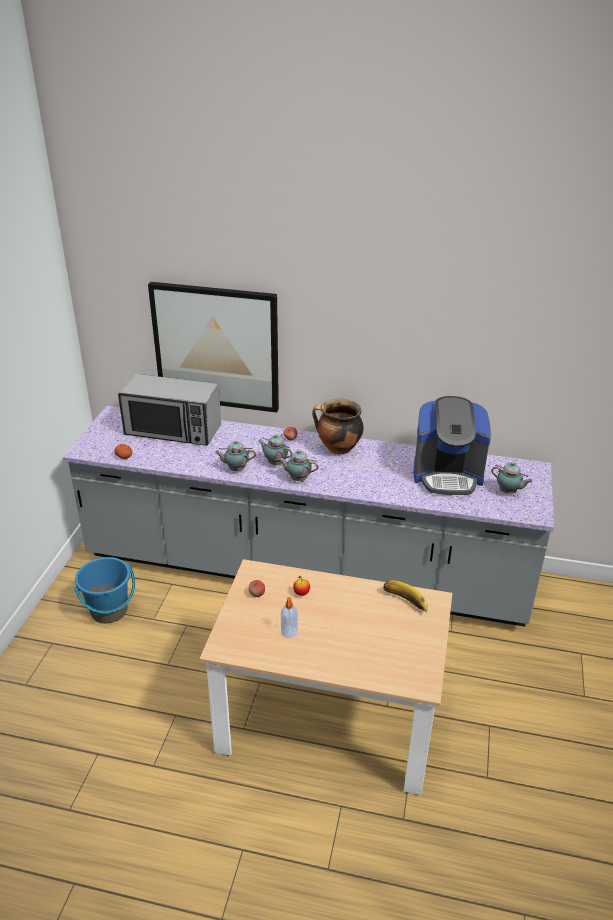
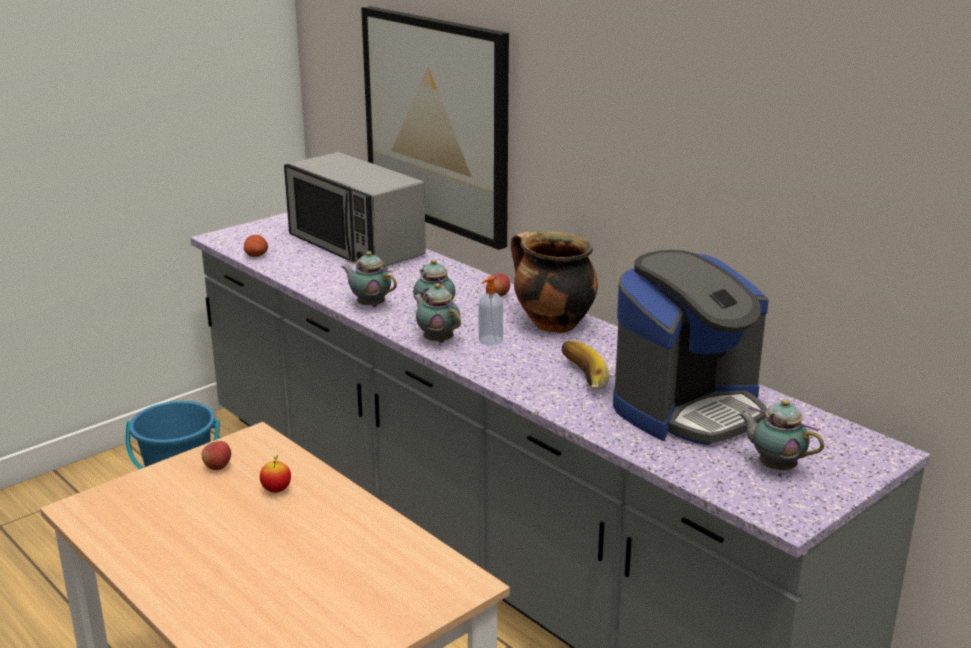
camera: 35 degrees right, 10 degrees down
(289, 632) = (188, 529): soap dispenser -> soap dispenser (490, 341)
(404, 603) = (407, 567): banana -> banana (580, 378)
(447, 475) = (688, 408): coffee machine -> coffee machine turned 75 degrees counterclockwise
(508, 492) = (774, 466): teapot -> teapot turned 150 degrees clockwise

